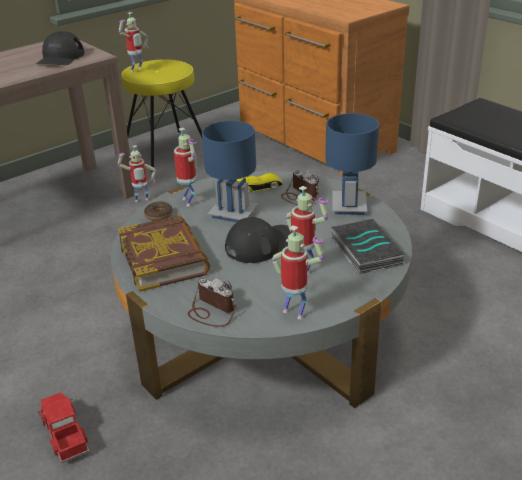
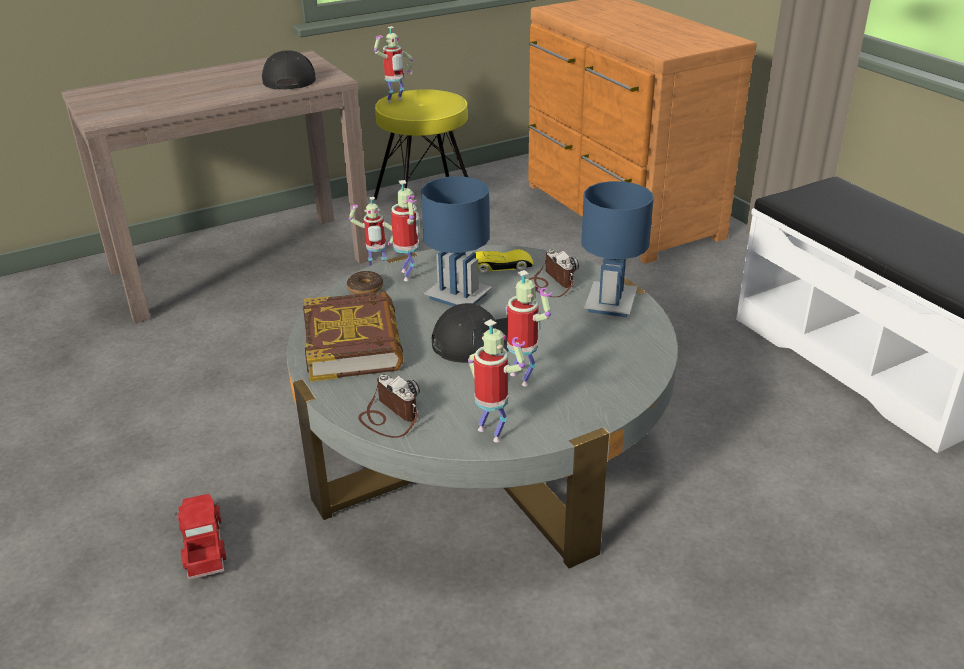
camera: 10 degrees right, 0 degrees up
(60, 58) = (289, 78): black cap -> black cap turned 150 degrees clockwise
(364, 251) = (609, 364): book -> none

